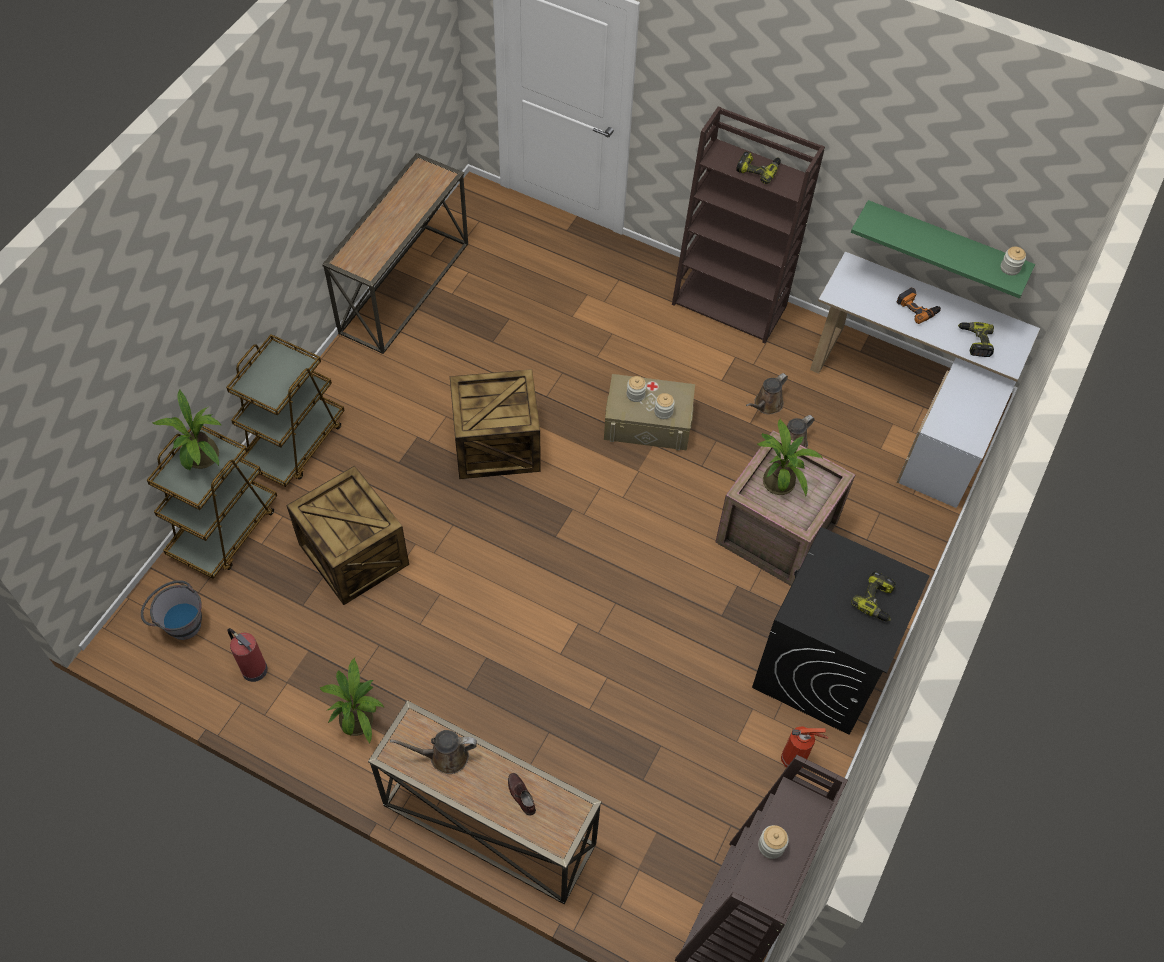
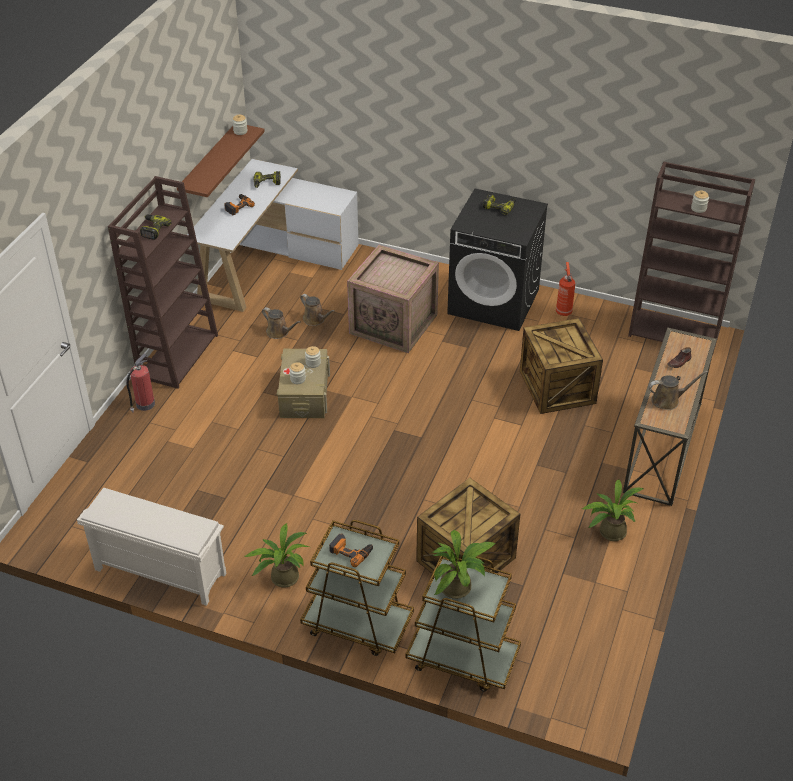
camera: 95 degrees left, 15 degrees down
(179, 622) = (563, 671): grey bucket -> none
(253, 668) = (590, 607): fire extinguisher -> fire extinguisher (144, 404)
(279, 373) = (351, 551): none -> power drill
(403, 287) = (159, 572): console table -> white shoe rack
(444, 756) = (668, 400): brown watering can -> brown watering can turned 90 degrees counterclockwise
(496, 446) = (340, 482): crate -> crate (558, 387)
(779, 479) = (387, 279): potted plant -> potted plant (281, 577)
(945, 244) = (208, 165): green shelf -> brown shelf

